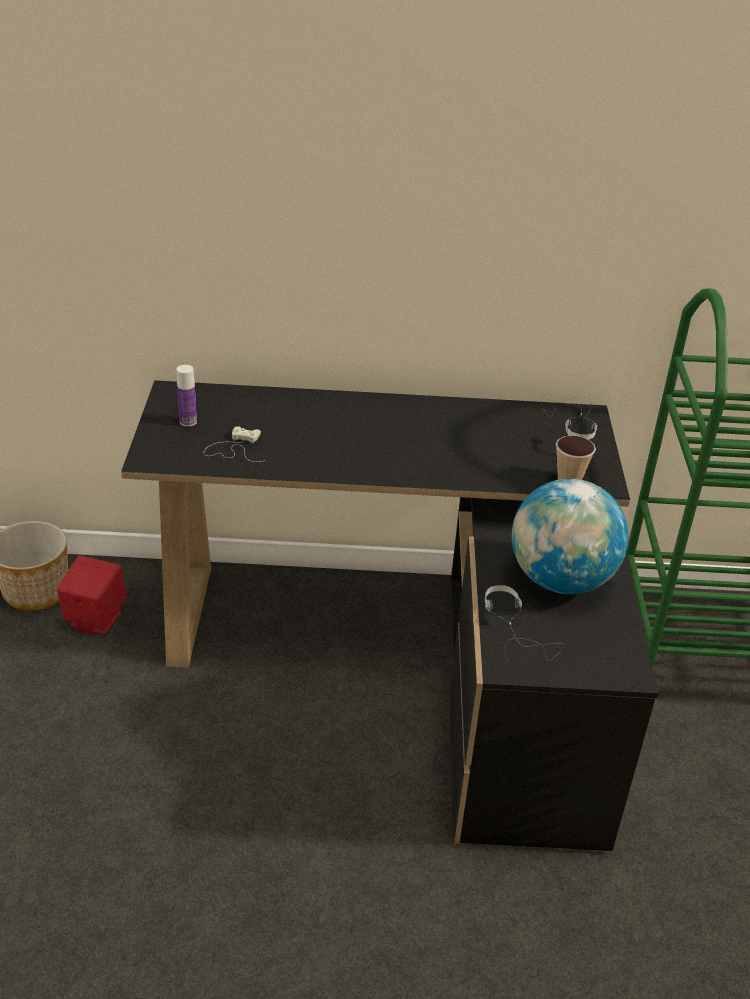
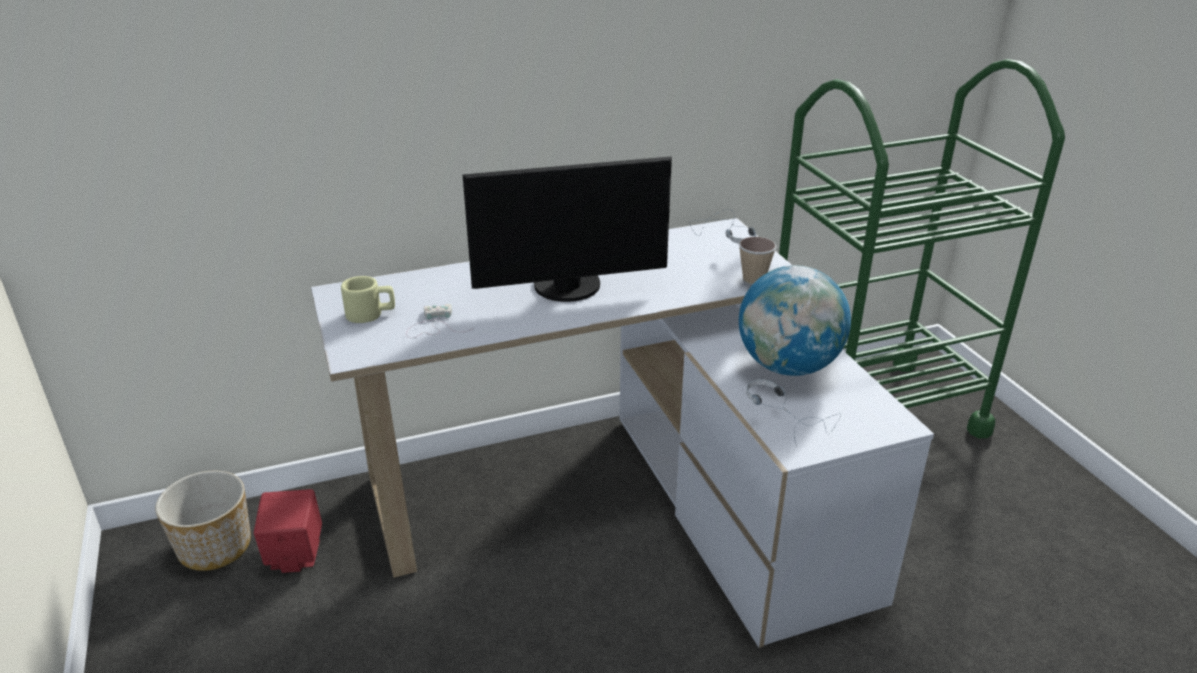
camera: 20 degrees left, 5 degrees down
(188, 422) = (371, 314): bottle -> beige mug
(380, 442) = (569, 289): none -> monitor
(410, 661) = (623, 500): black desk -> white desk

